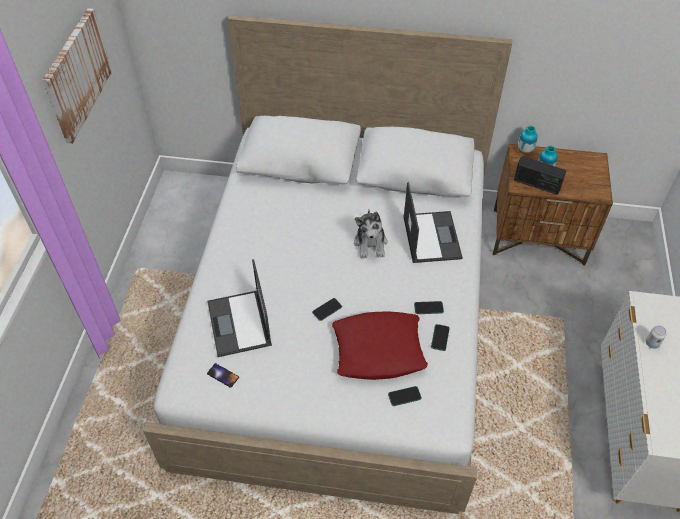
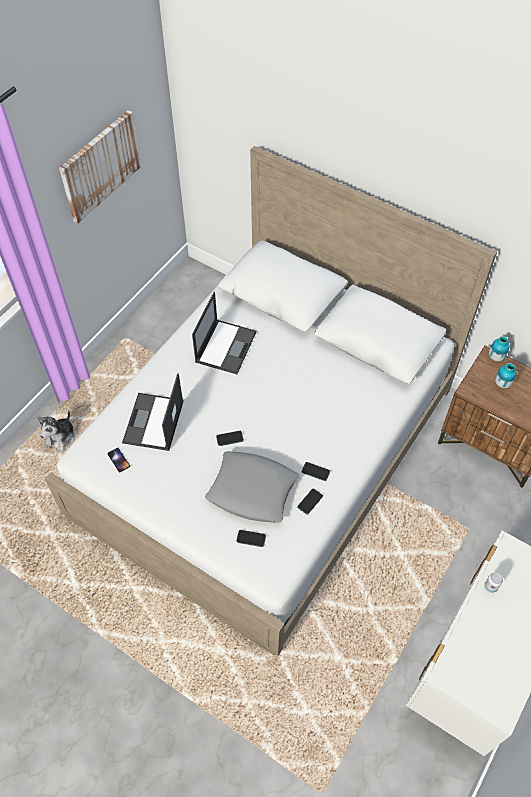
camera: 25 degrees right, 5 degrees up
(370, 243) = (299, 394): plush toy -> plush toy (61, 438)
(378, 349) = (252, 490): red pillow -> grey pillow
(431, 236) = (356, 408): laptop -> laptop (226, 346)
(536, 184) = (486, 395): radio -> none

